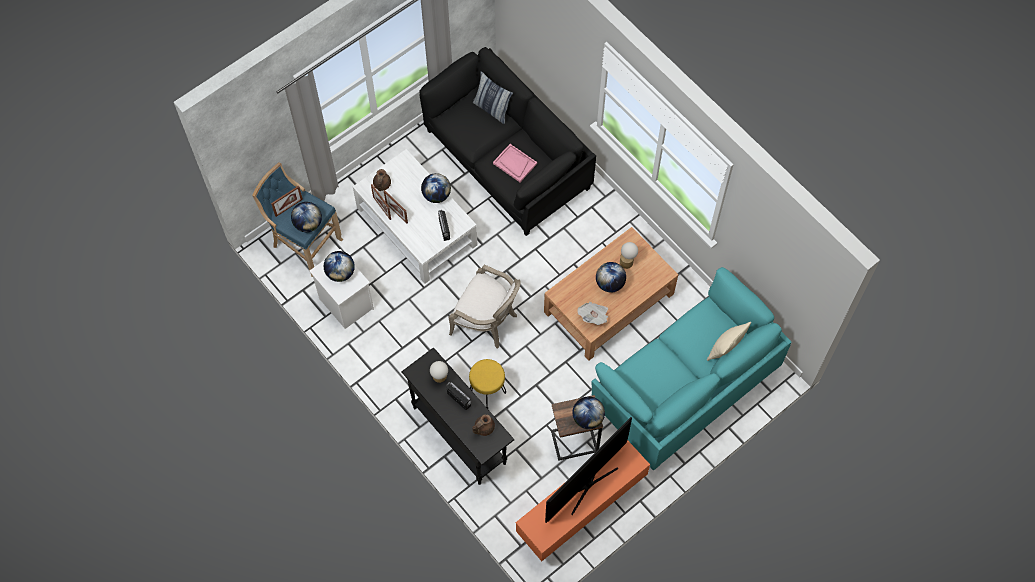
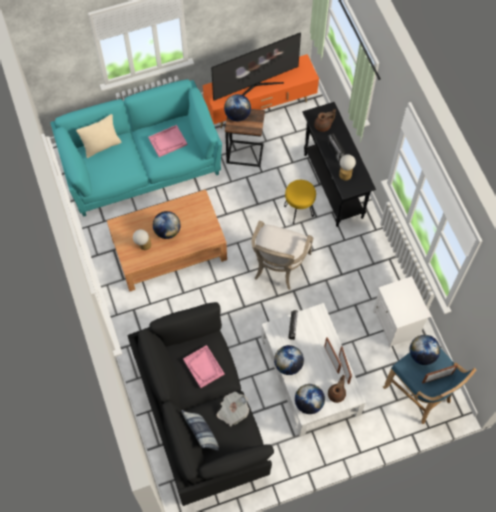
camera: 160 degrees left, 0 degrees up
(340, 273) = (402, 304): globe -> globe (308, 403)
(487, 322) = (278, 266): armchair -> armchair turned 120 degrees counterclockwise
(594, 316) = (193, 209): newspaper -> newspaper (232, 411)
(656, 378) = (167, 141): none -> pink tray

